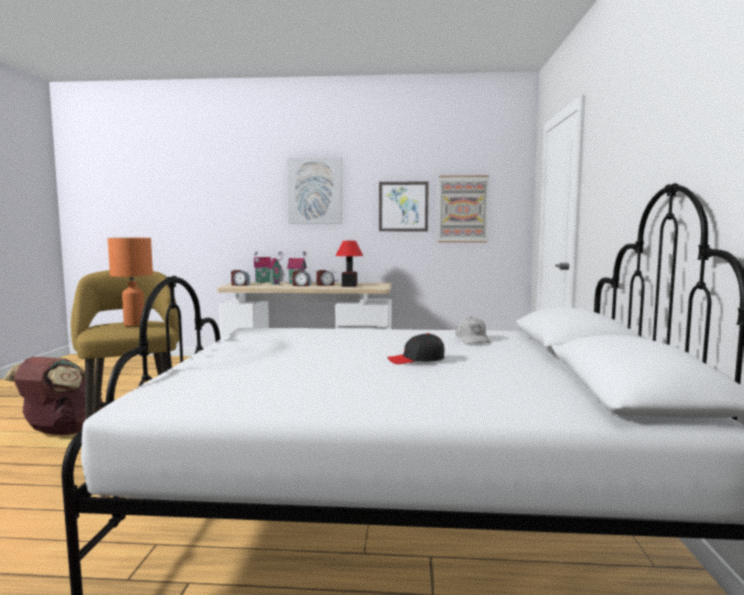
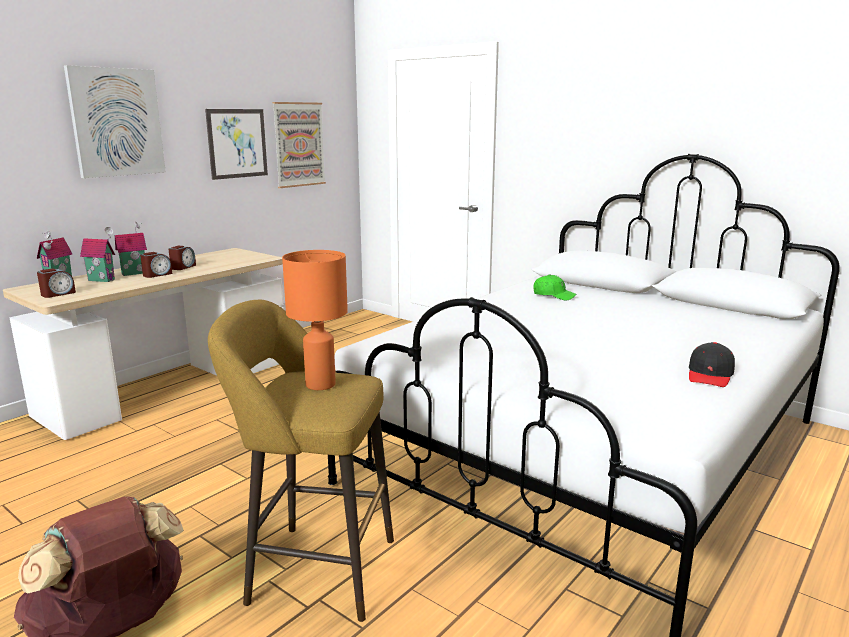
camera: 55 degrees left, 10 degrees up
(349, 286) = (221, 262): table lamp -> none
(416, 360) = (606, 323): black cap -> black cap (710, 375)
(472, 340) = (553, 295): white cap -> green cap

